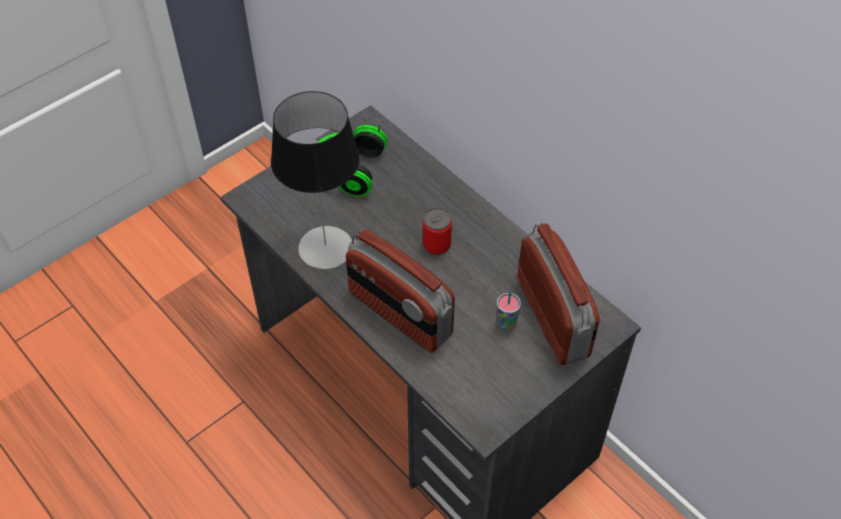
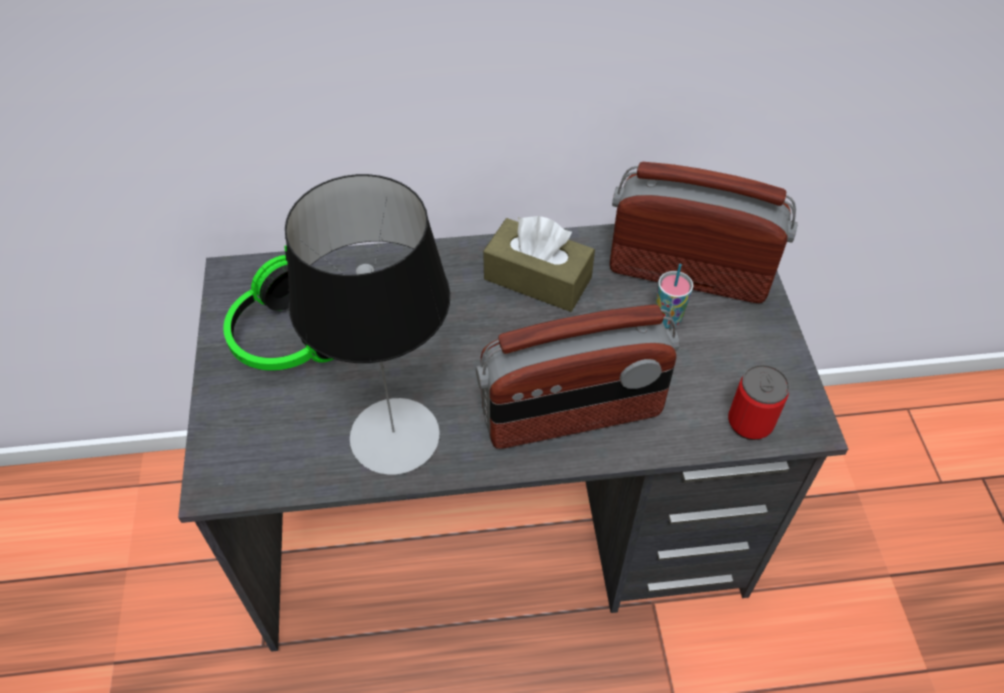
camera: 55 degrees left, 0 degrees up
(436, 245) = (495, 317): can -> can (750, 422)
(482, 248) = (537, 278): none -> brown tissue box

